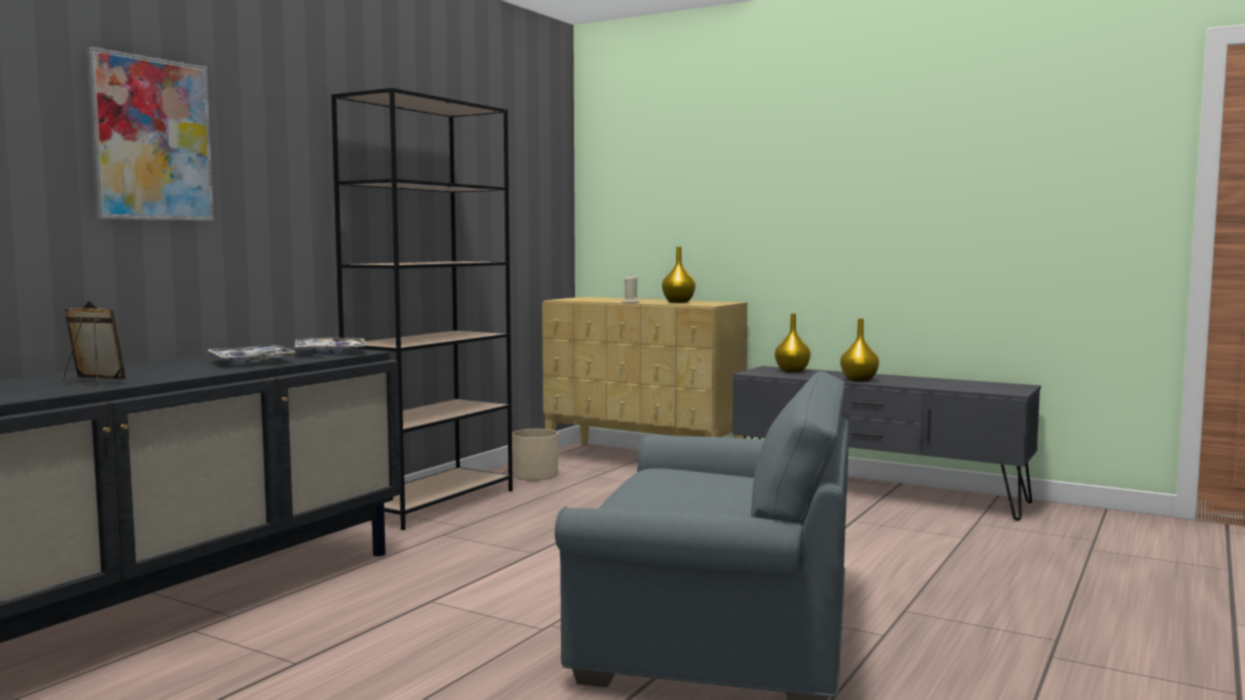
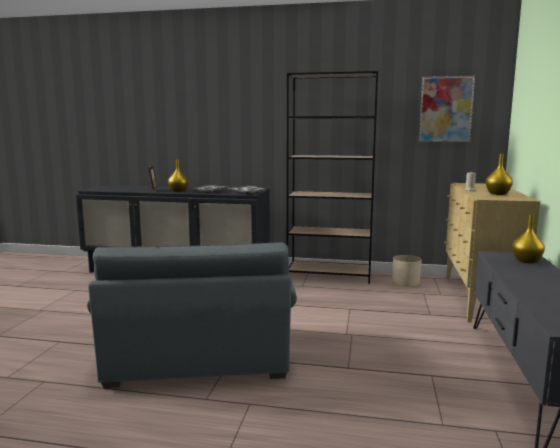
camera: 70 degrees right, 5 degrees up
(151, 139) = (211, 106): picture -> picture (445, 109)
(859, 380) = (520, 279): yellow vase -> yellow vase (178, 191)

